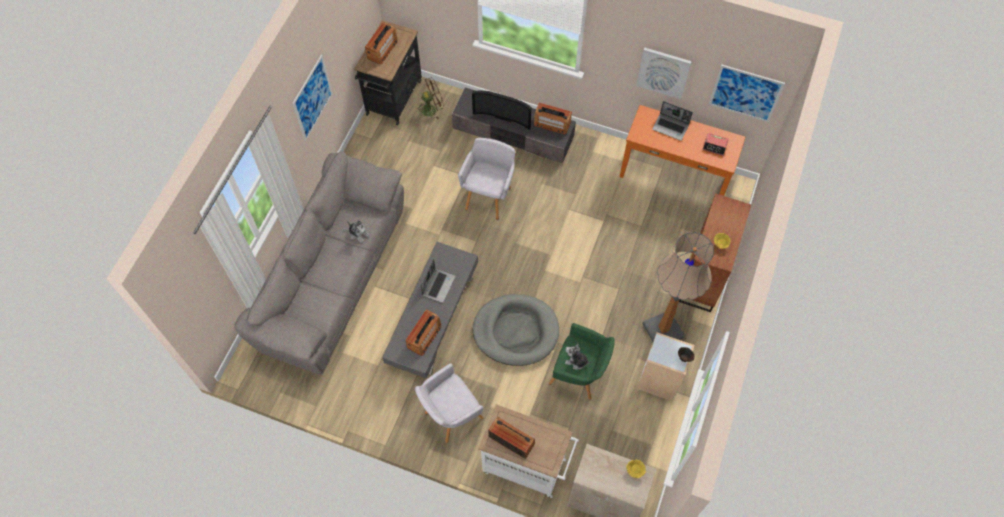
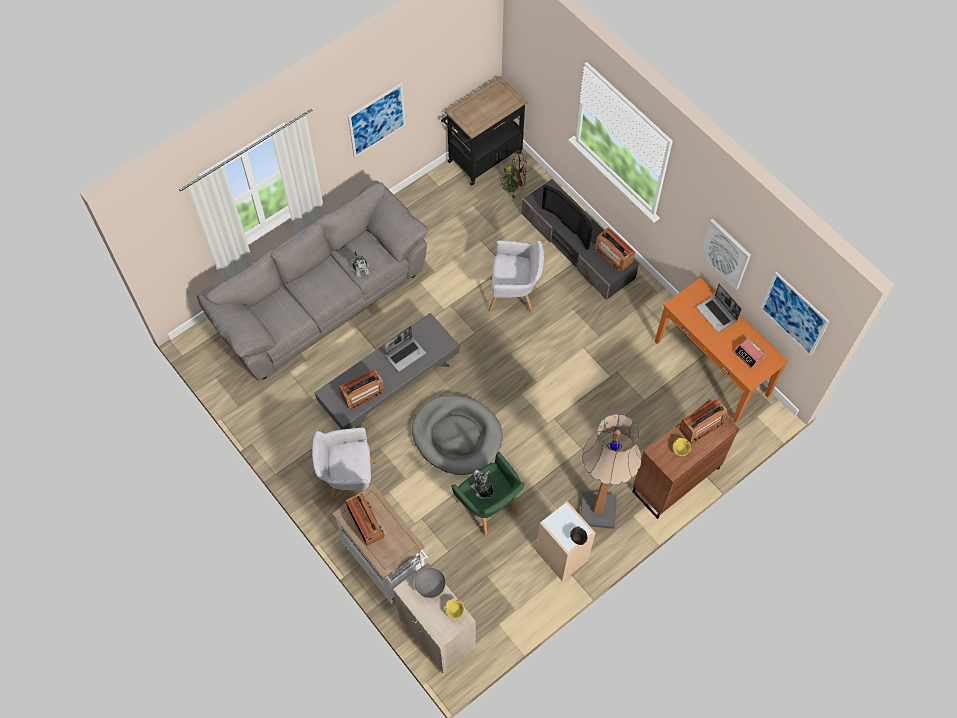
camera: 30 degrees right, 0 degrees up
(382, 49) = (482, 104): radio -> radio (701, 425)
(489, 196) = (514, 296): grey armchair -> grey armchair turned 45 degrees clockwise
(602, 461) = (430, 586): none -> grey bowl

